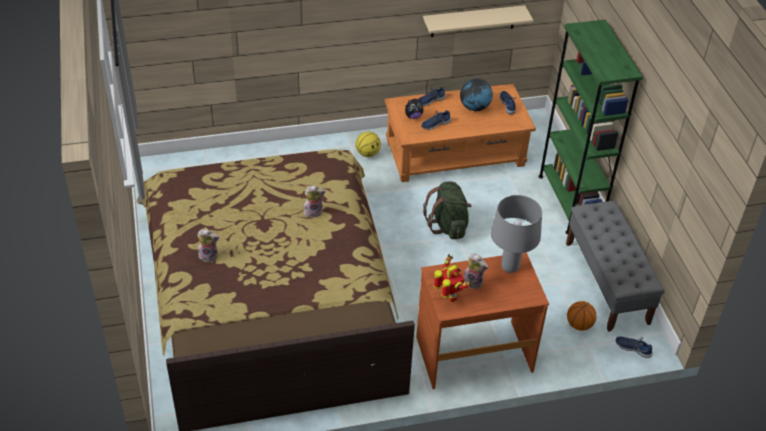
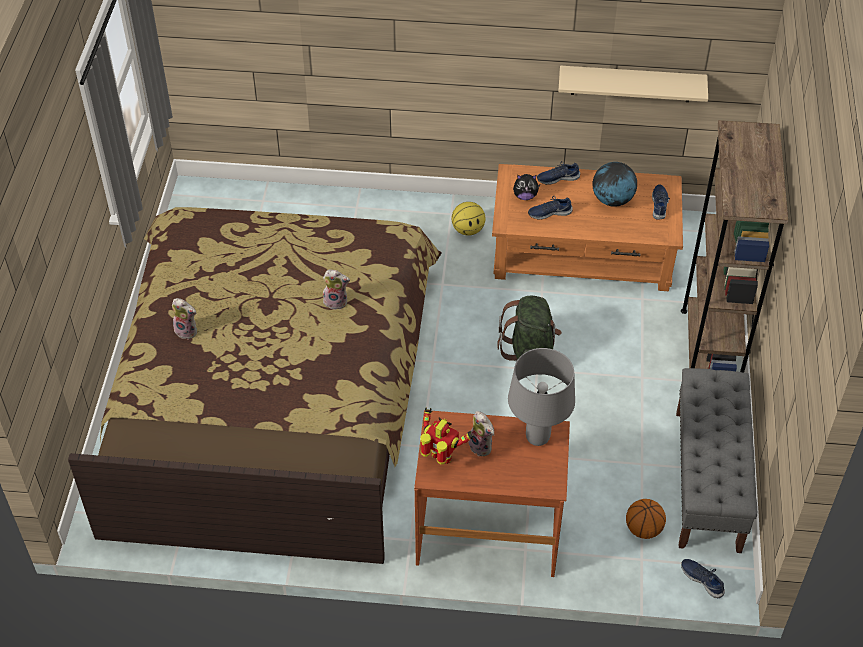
camera: 20 degrees right, 5 degrees up
(449, 297) = (441, 458): toy robot -> toy robot turned 45 degrees counterclockwise
(569, 201) = (708, 355): green bookcase -> brown bookcase

